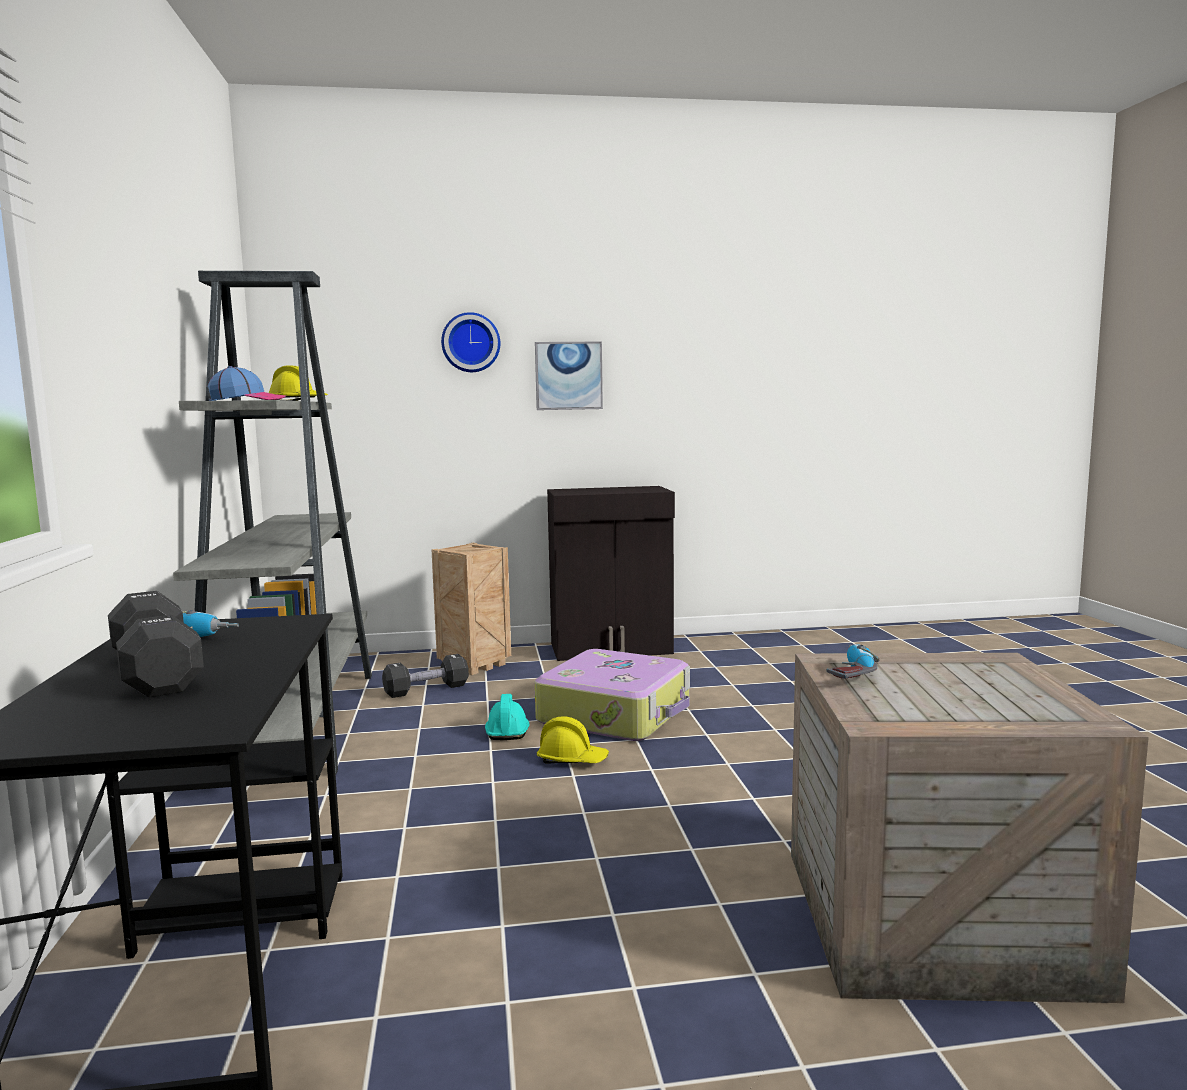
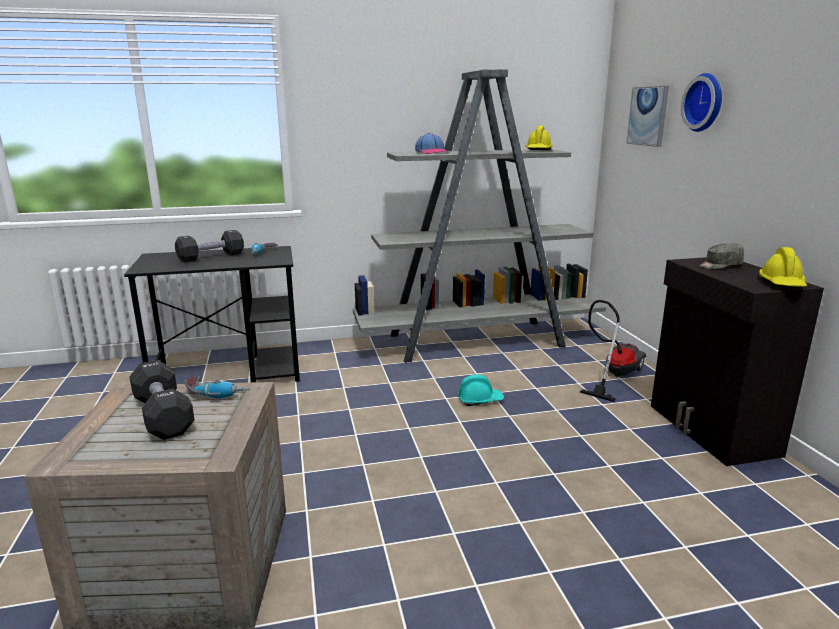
camera: 85 degrees right, 10 degrees up
(426, 690) = (547, 366): black dumbbell -> black dumbbell (163, 415)
(474, 665) = (613, 375): crate -> vacuum cleaner
(568, 376) = (771, 140): picture -> picture (648, 116)
(572, 759) = (434, 426): yellow hard hat -> yellow hard hat (782, 284)
(585, 491) = (720, 265): none -> grey cap
(616, 713) = (528, 439): suitcase -> none

